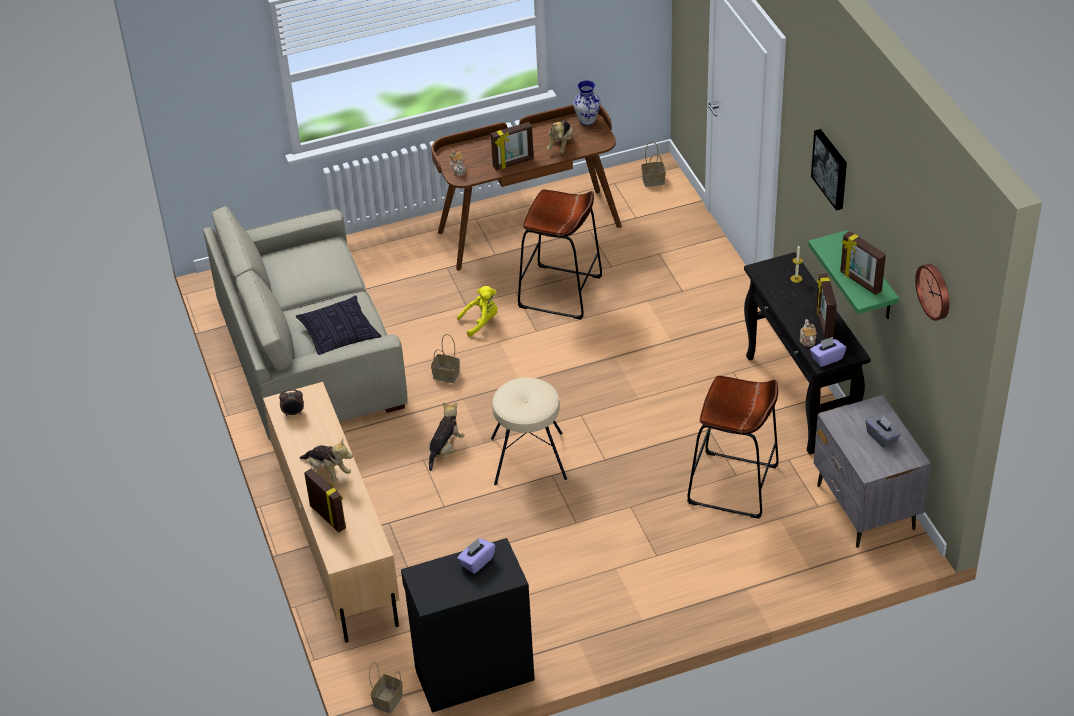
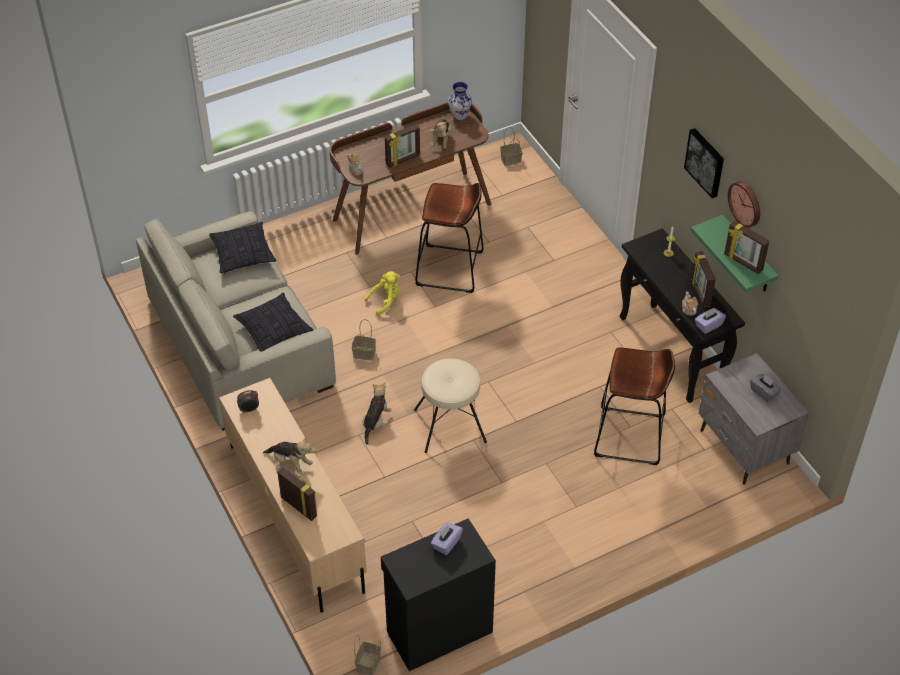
camera: 10 degrees left, 5 degrees up
(321, 254) = (243, 254): none -> pillow
(935, 291) = (821, 273): wall clock -> wall clock (746, 203)

